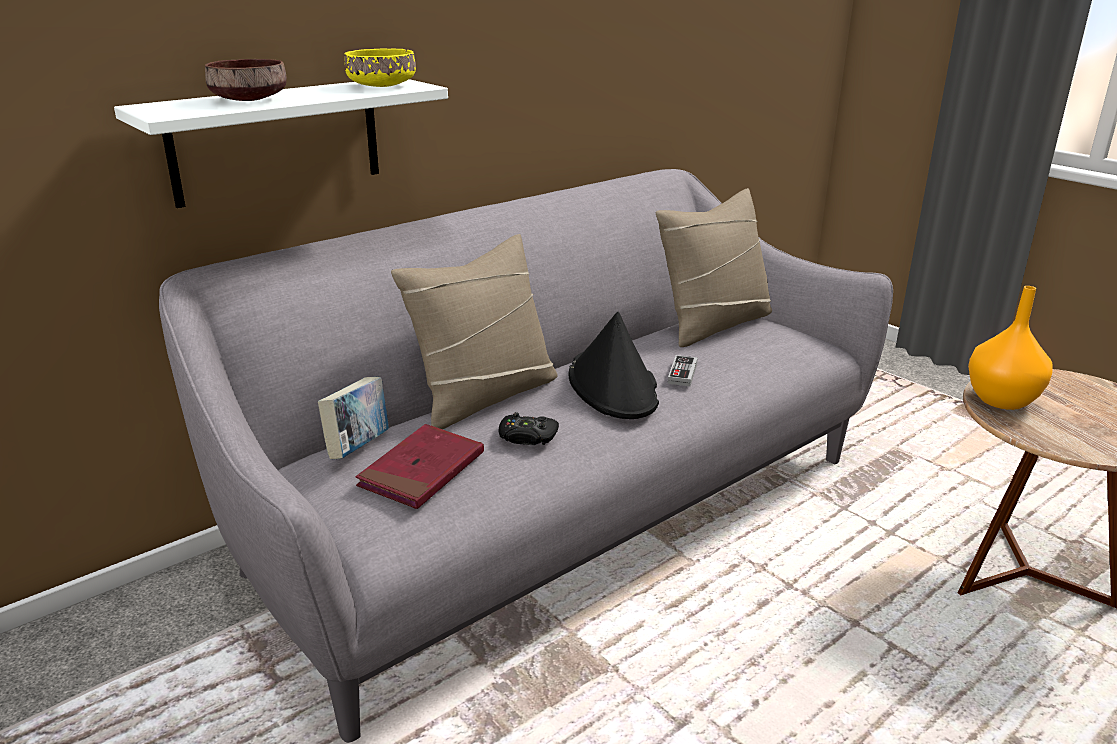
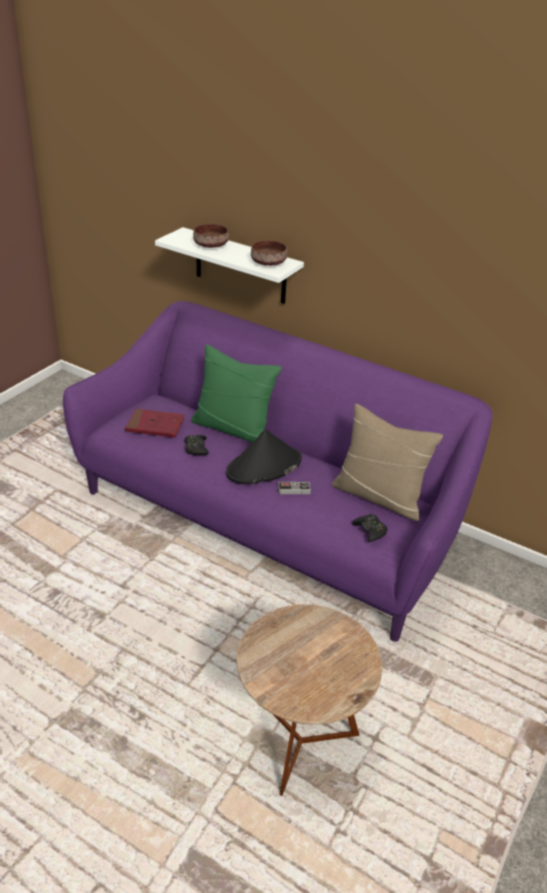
camera: 70 degrees right, 10 degrees up
(358, 448) = (169, 406): book -> none
(380, 86) = (268, 262): yellow bowl -> brown bowl
(484, 396) = (233, 428): beige pillow -> green pillow
(558, 512) = (269, 519): grey sofa -> purple sofa
(788, 341) = (370, 531): none -> black game controller
(1000, 399) = (309, 621): orange vase -> none

